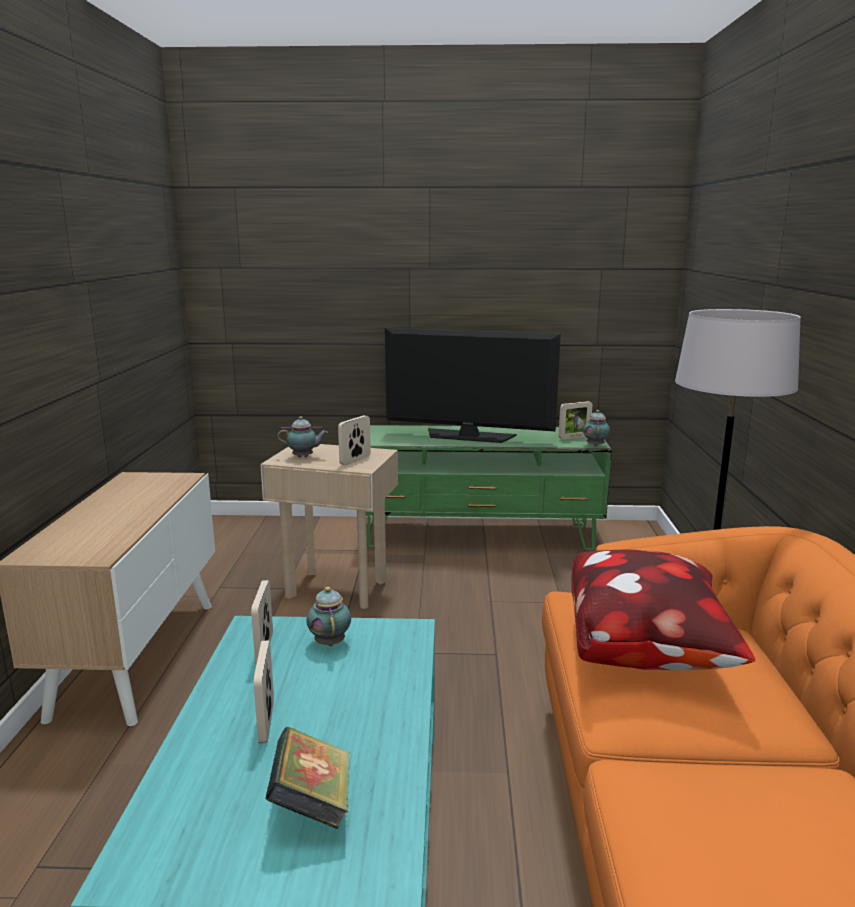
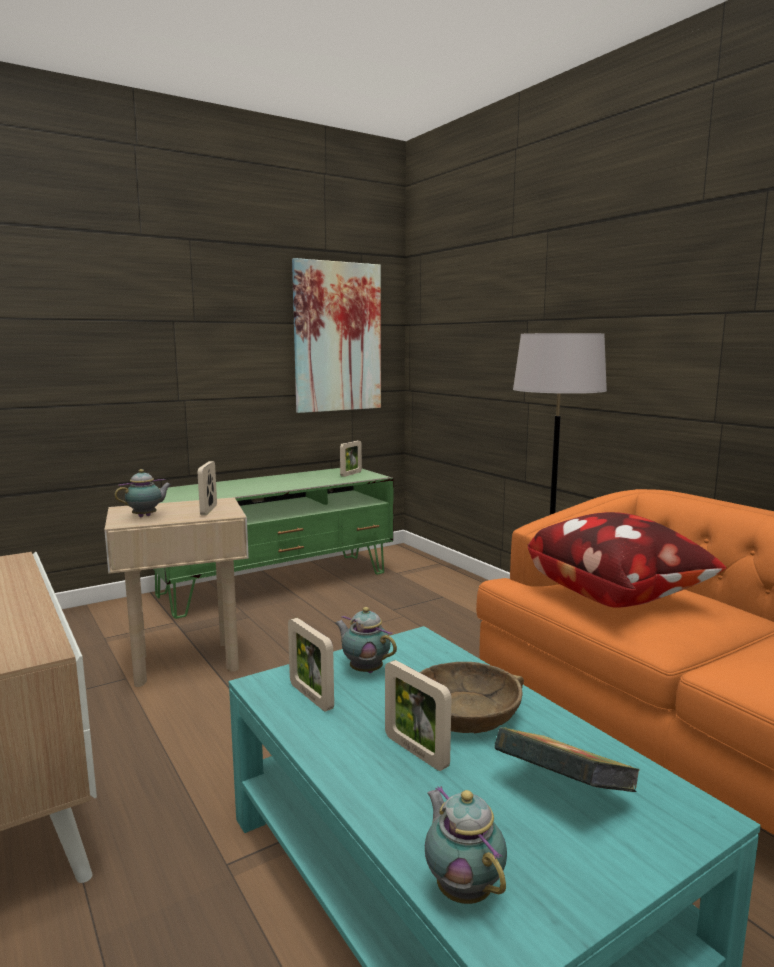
camera: 35 degrees left, 5 degrees down
(347, 708) = (466, 712): none -> brown bowl
(468, 436) = (260, 485): television -> none
(588, 284) = (337, 337): none -> picture
(595, 445) = (377, 476): teapot -> teapot (462, 888)

